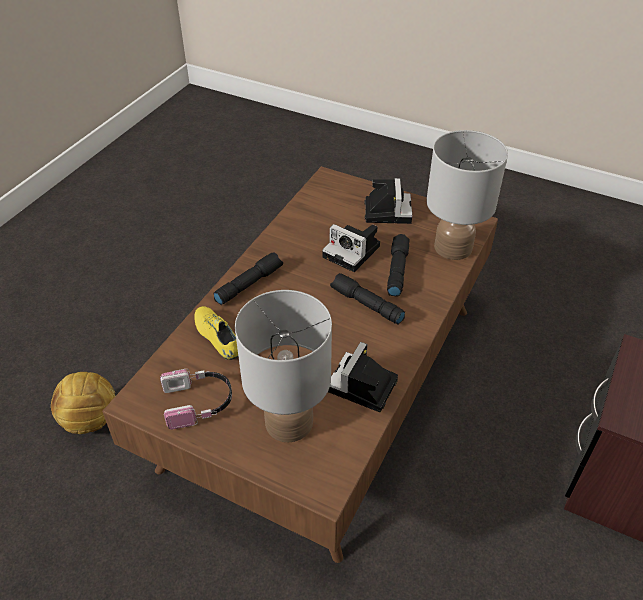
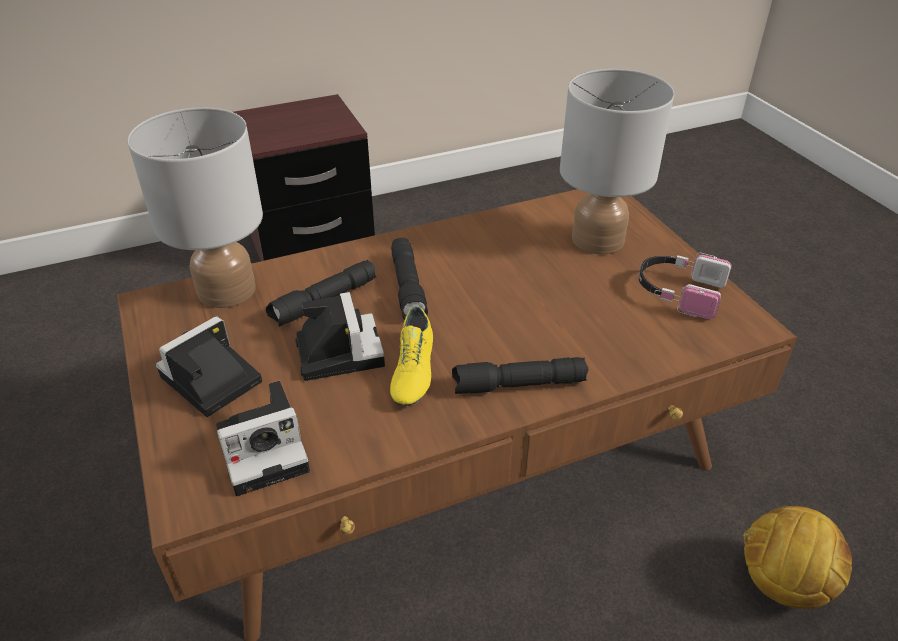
camera: 140 degrees left, 5 degrees down
(218, 337) = (613, 341): yellow shoe -> yellow shoe (412, 371)
(362, 387) = (504, 231): camera -> camera (266, 448)

